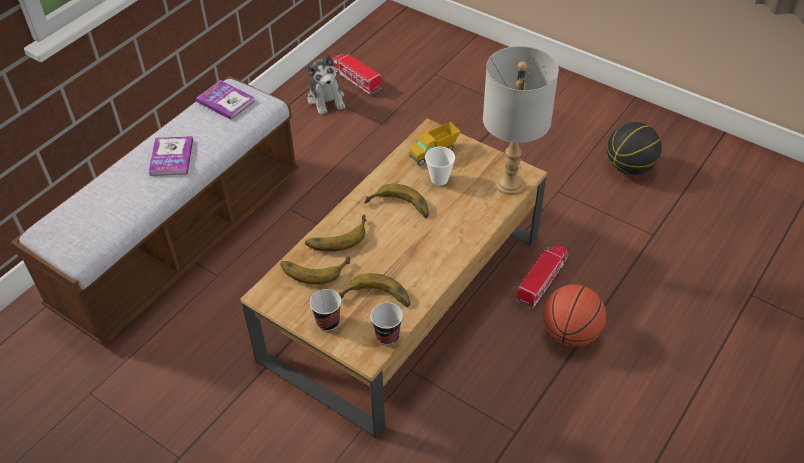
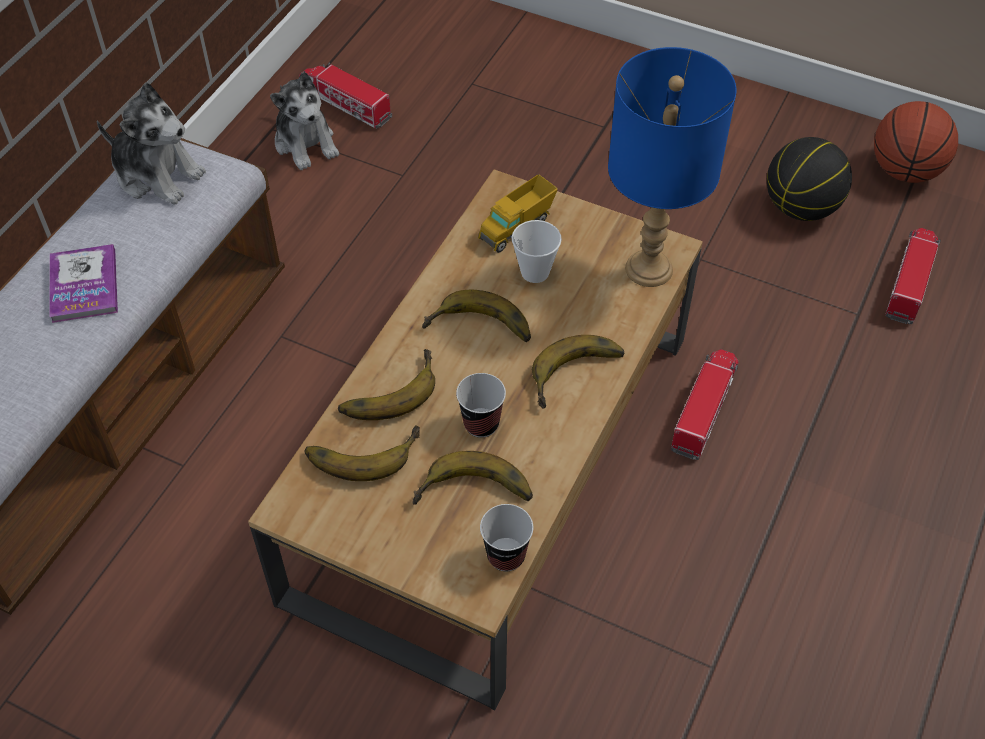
camera: 10 degrees left, 5 degrees up
(225, 101) = (157, 175): book -> plush toy
(328, 322) = (403, 544): cup -> cup (481, 424)
(453, 241) = (579, 377): none -> banana
(509, 184) = (648, 269): grey table lamp -> blue table lamp
(570, 333) = (764, 492): basketball -> basketball (905, 171)
(692, 218) = (910, 280): none -> toy truck

